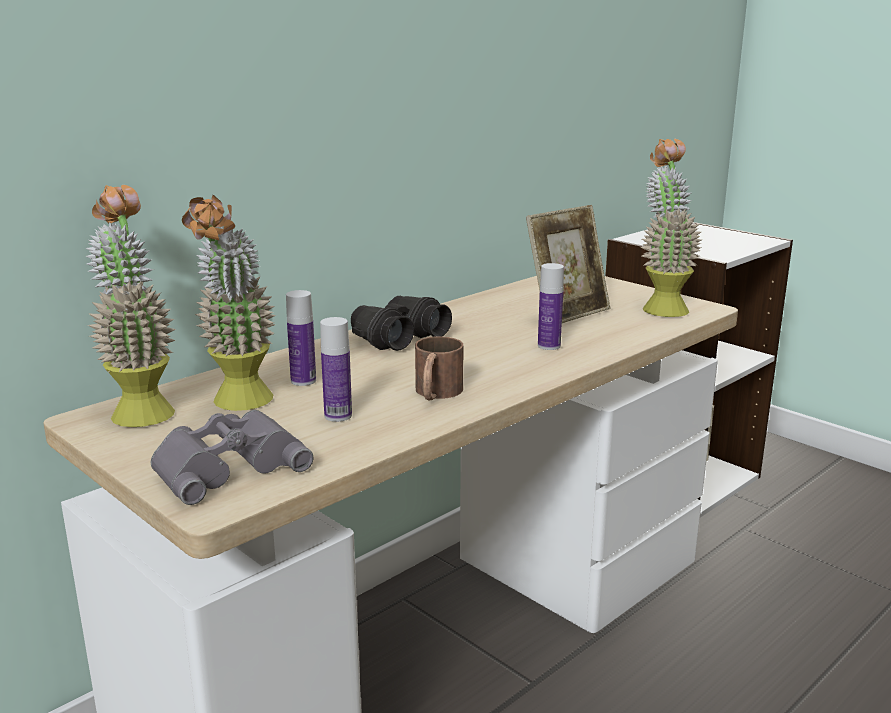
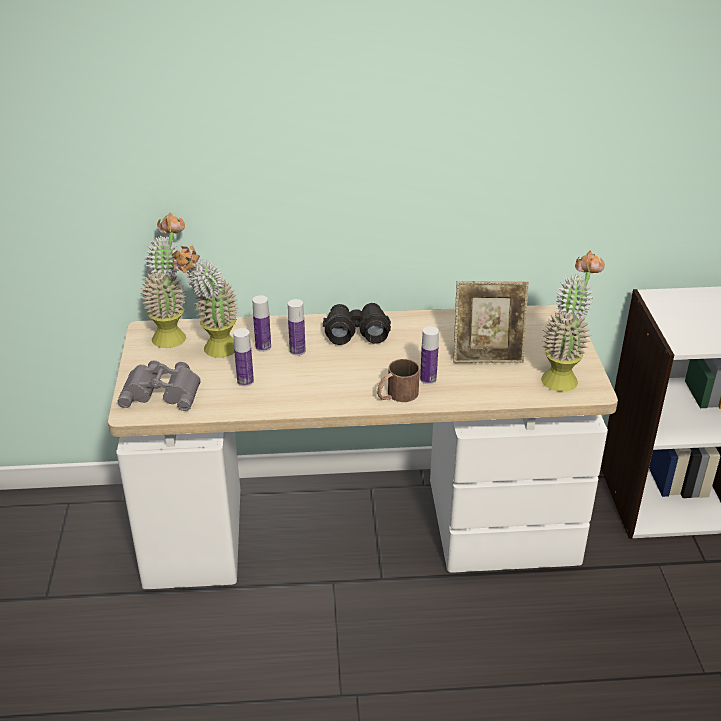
camera: 40 degrees right, 15 degrees up
(356, 371) = (297, 351): none -> bottle
(435, 394) = (310, 388): brown mug -> brown mug (396, 395)

